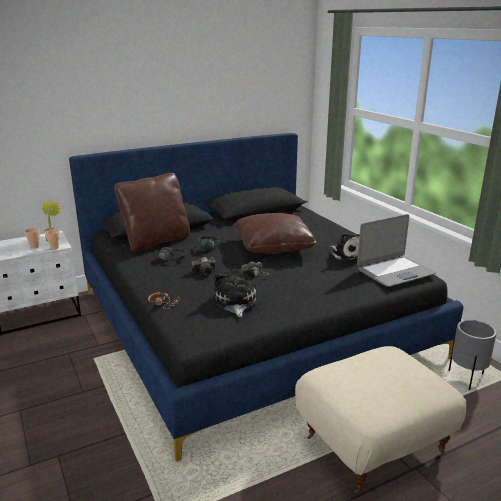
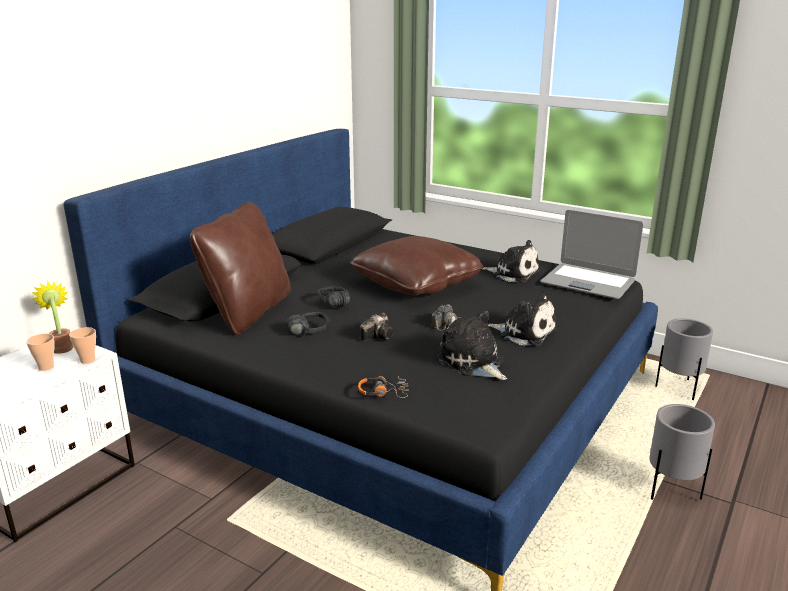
camera: 30 degrees left, 0 degrees up
(297, 293) = (524, 332): none -> plush toy
(373, 443) = (671, 491): beige ottoman -> grey planter
(395, 272) = (588, 282): laptop -> laptop turned 90 degrees clockwise

